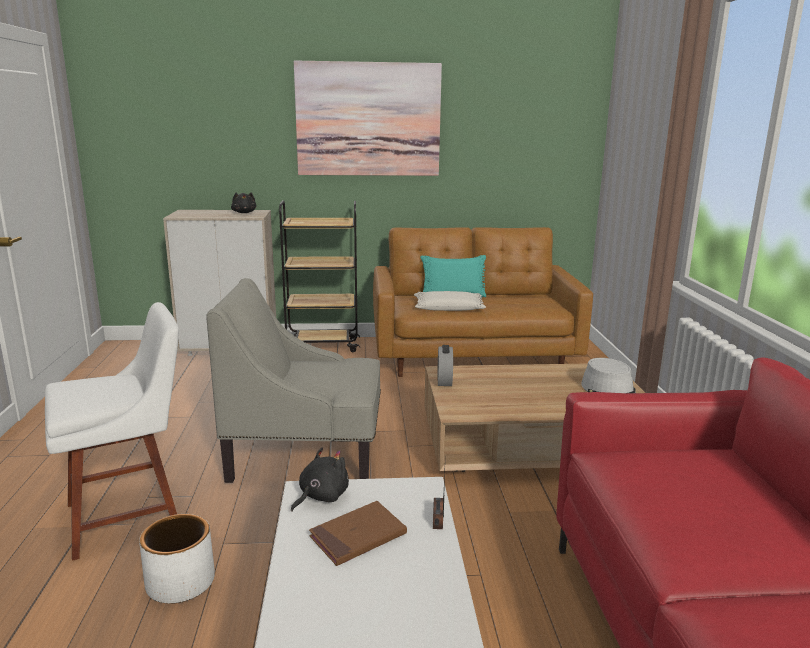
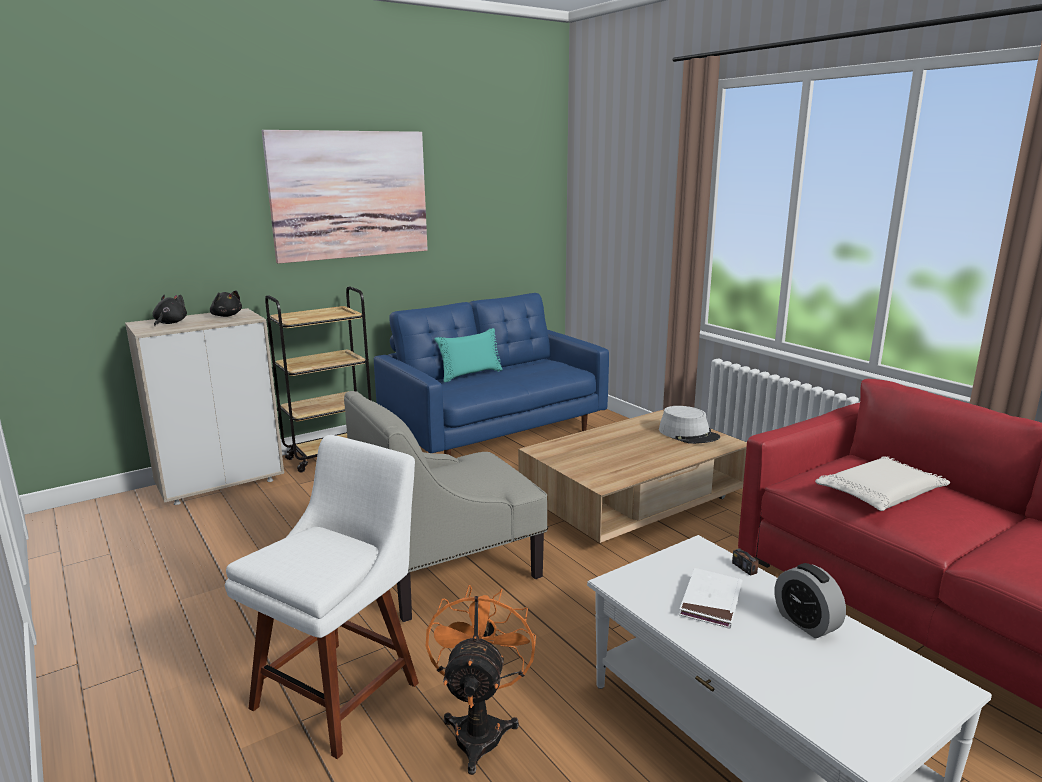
camera: 30 degrees left, 0 degrees up
(180, 582) = (480, 728): white planter -> orange fan
(321, 497) = (637, 582): black plush toy -> black plush toy (170, 323)
(358, 536) = (711, 601): brown book -> white book
(444, 381) = (554, 458): alarm clock -> alarm clock (806, 623)
(448, 306) = (482, 386): white pillow -> white pillow (881, 491)
(473, 357) = (494, 433): brown sofa -> blue sofa

